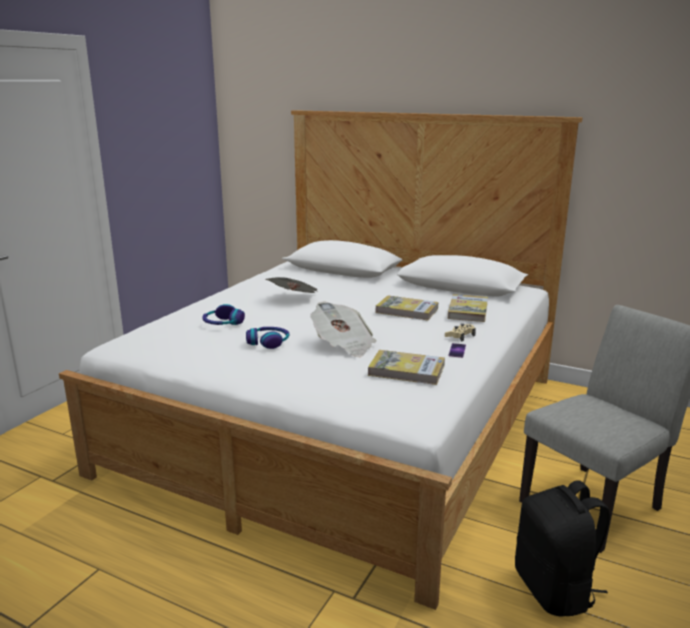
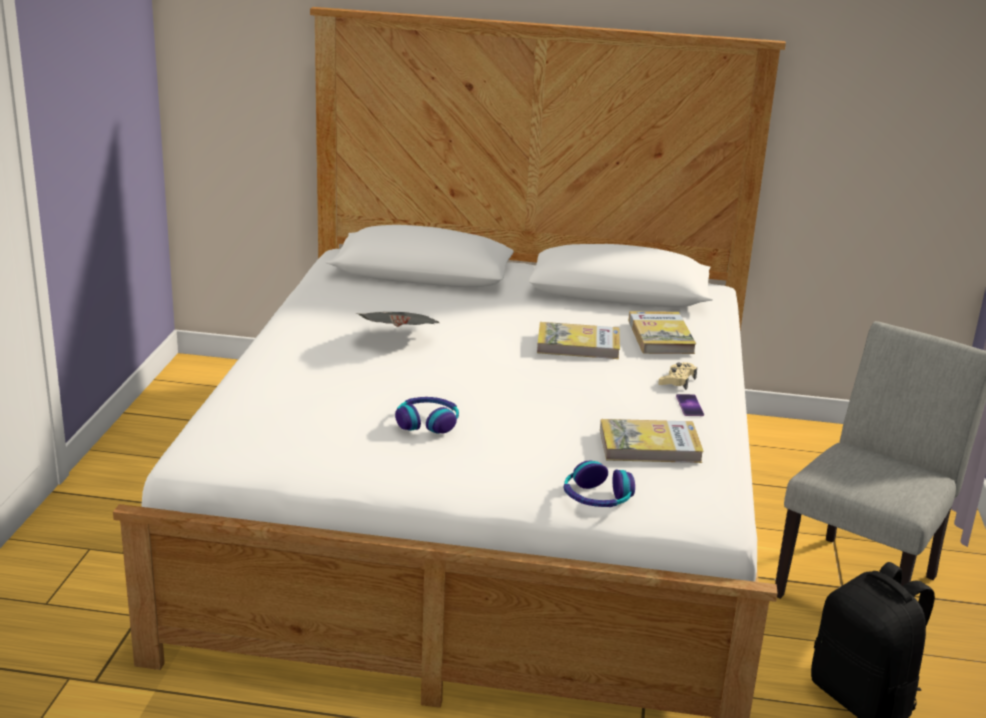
camera: 20 degrees left, 5 degrees up
(223, 323) = (335, 397): headphones -> headphones (597, 498)
(343, 345) = (535, 414): newspaper -> none

